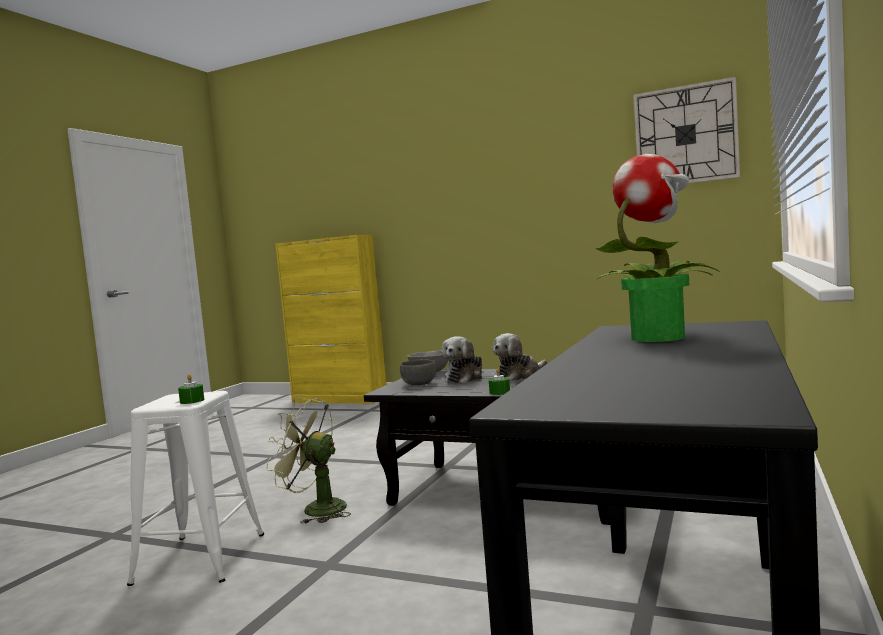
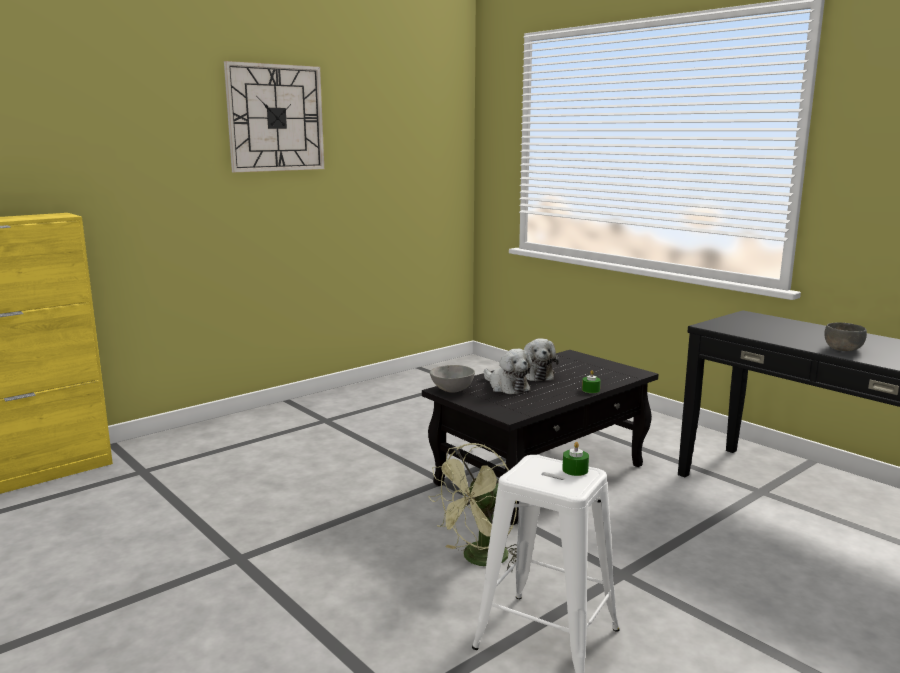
camera: 65 degrees left, 10 degrees up
(419, 384) = (500, 402): grey bowl -> grey bowl (843, 349)
(658, 337) = (777, 331): potted plant -> none
(685, 135) = (420, 128): wall clock -> wall clock (275, 118)

